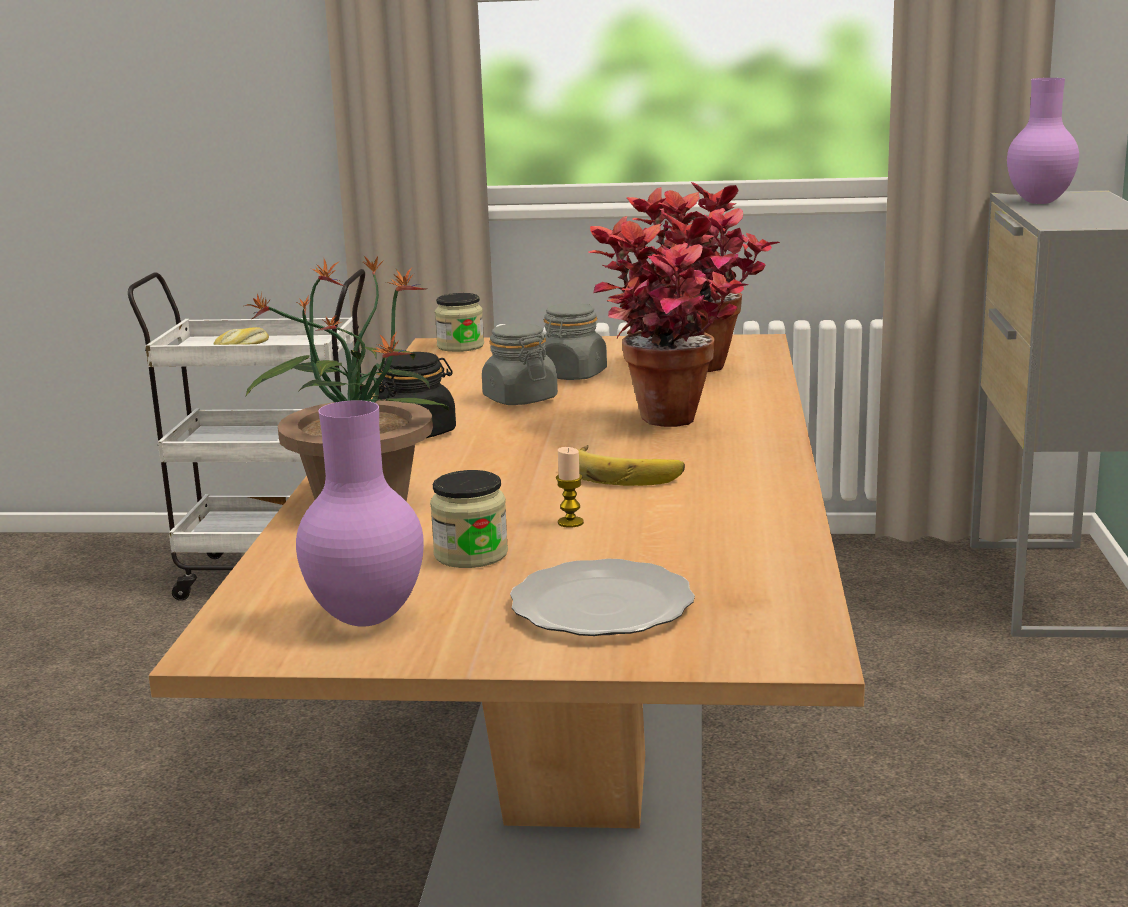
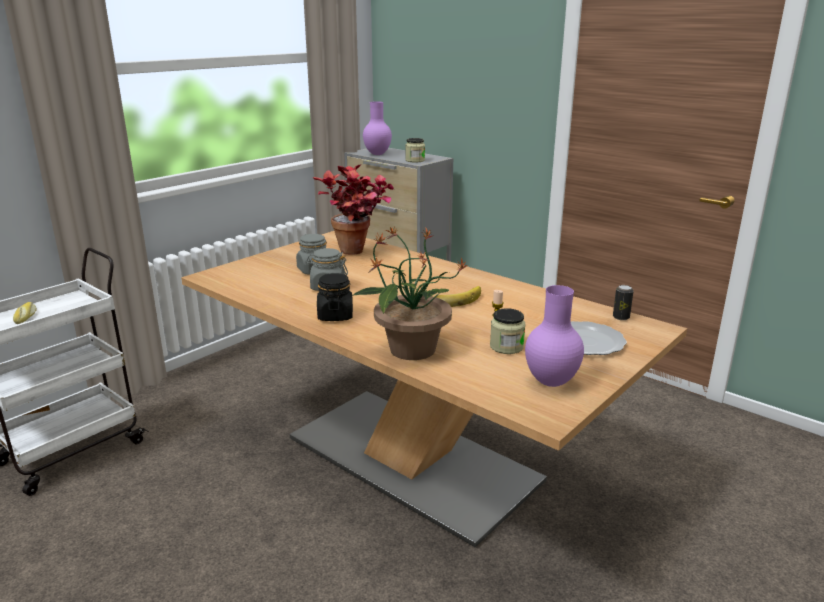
camera: 55 degrees left, 5 degrees up
(460, 346) = (220, 274): jar -> jar (415, 160)
(665, 427) = (414, 278): potted plant -> none
(793, 607) = (621, 317): none -> can

